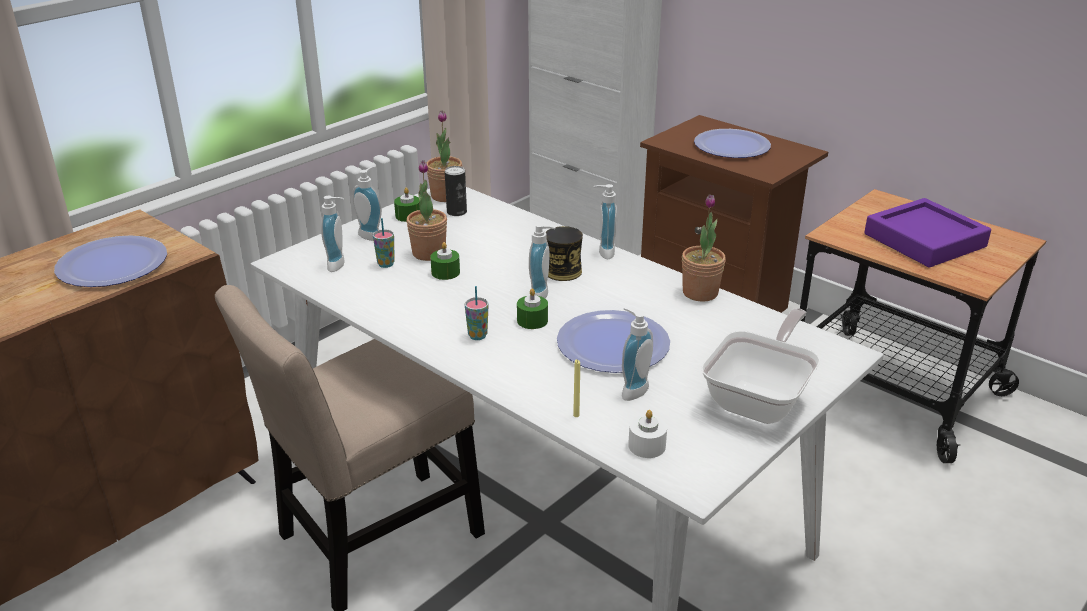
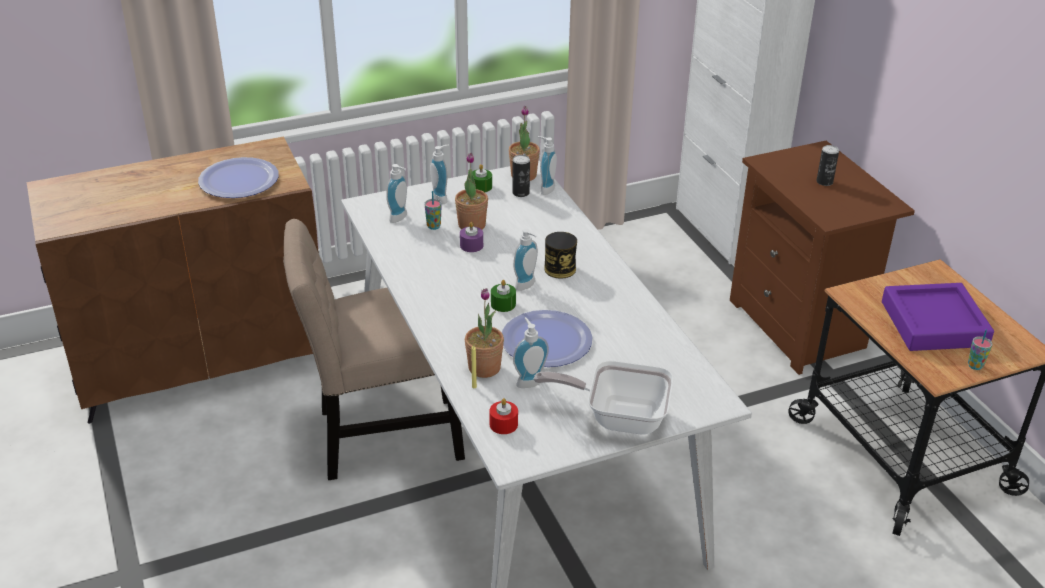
camera: 25 degrees right, 5 degrees up
(445, 272) = (471, 245): green candle -> purple candle
(477, 336) = (454, 305): cup -> cup (975, 366)
(603, 252) = (605, 261): soap dispenser -> soap dispenser (545, 189)
(647, 446) = (503, 424): white candle -> red candle
(700, 293) = (651, 318): potted plant -> potted plant (484, 368)
(731, 146) = (824, 182): plate -> can
(761, 398) = (618, 417): frying pan -> frying pan turned 135 degrees counterclockwise

